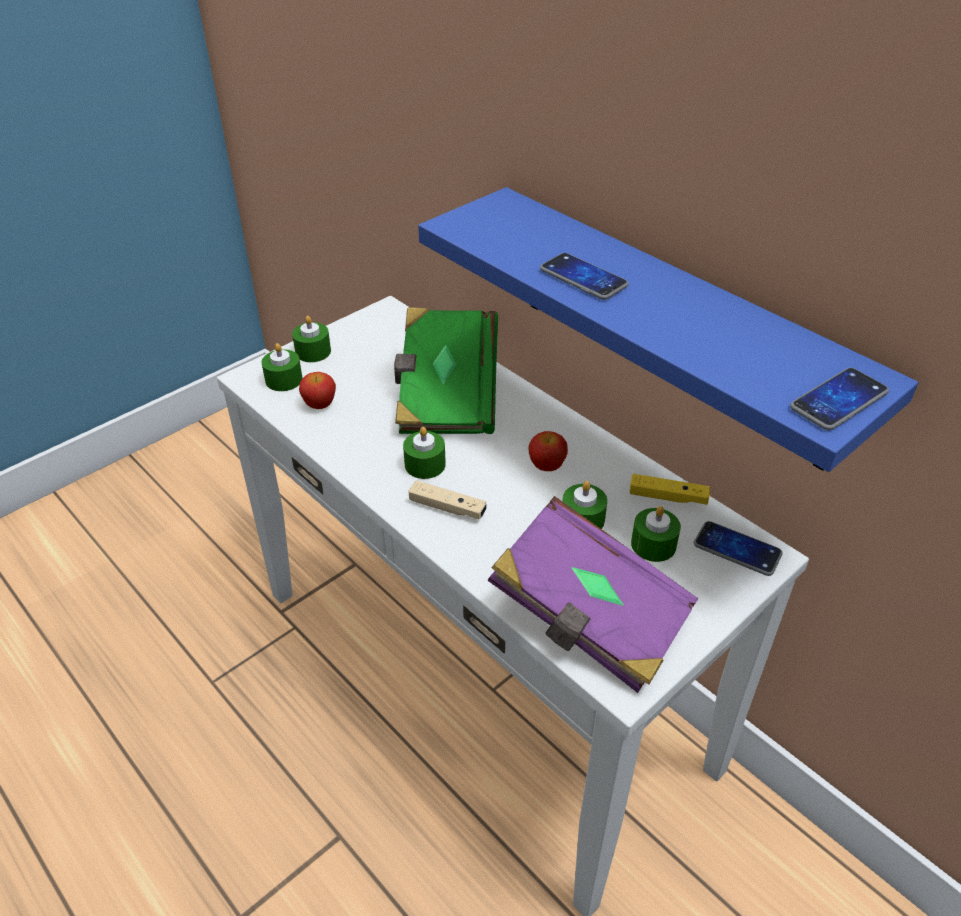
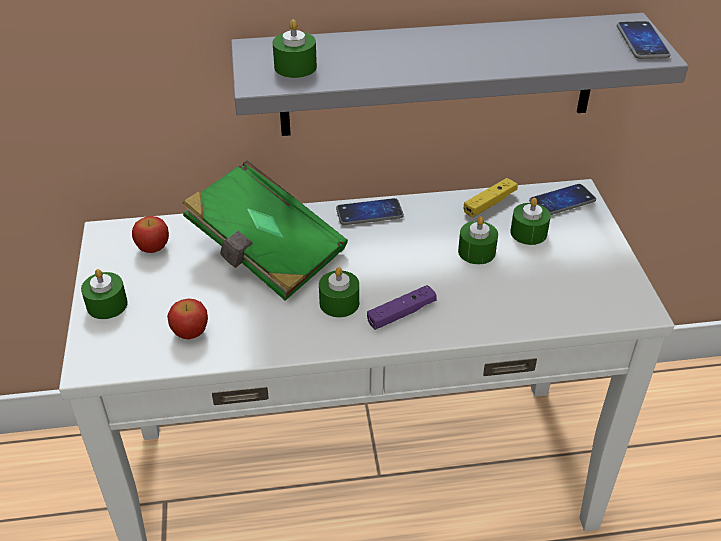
camera: 55 degrees left, 0 degrees up
(284, 380) = (126, 341): green candle -> green candle (295, 67)
(447, 507) = (401, 313): beige game controller -> purple game controller
(547, 465) = (404, 240): apple -> apple (153, 247)
(583, 278) = (411, 62): phone -> phone (369, 213)
(589, 617) = (571, 295): purple book -> none
(672, 326) = (439, 75): blue shelf -> grey shelf

